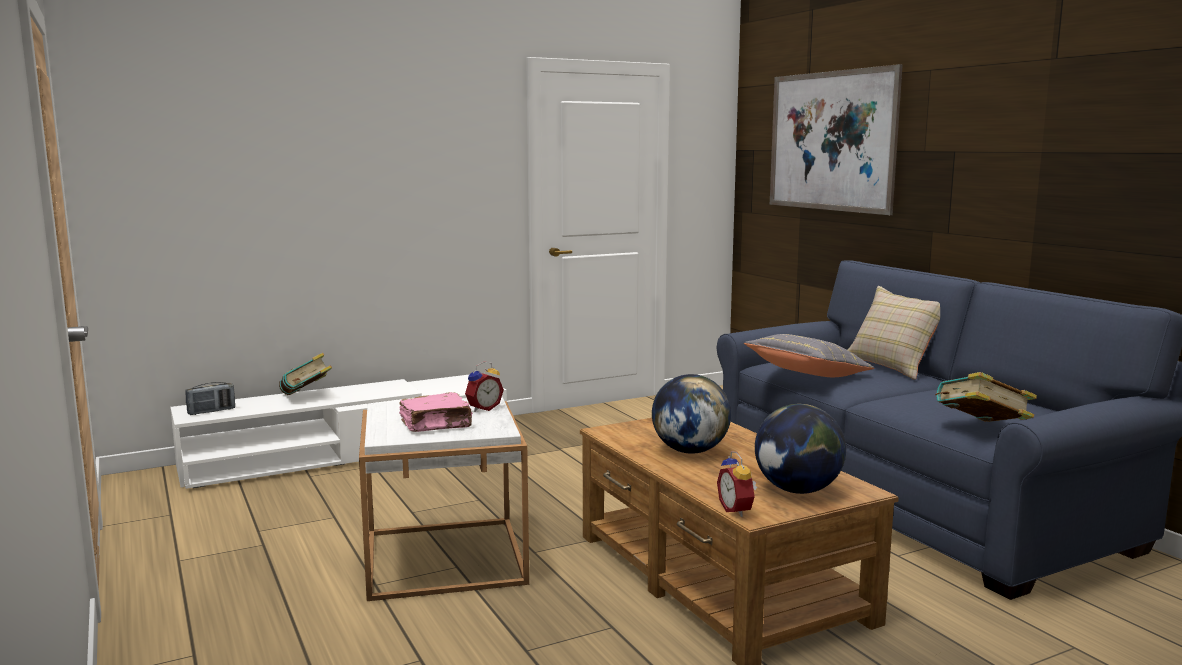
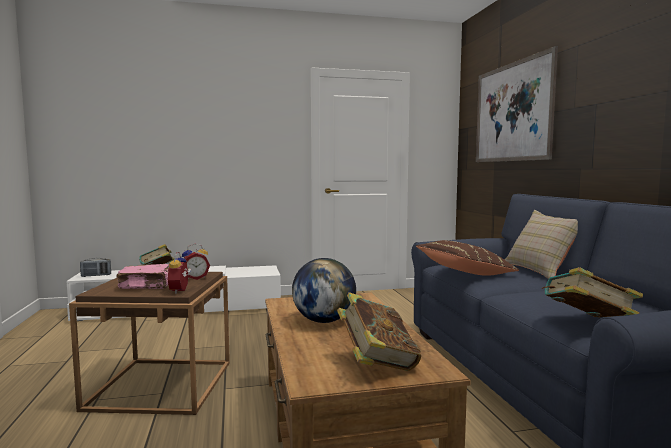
camera: 15 degrees right, 5 degrees down
(444, 557) = (161, 385): white side table -> brown side table
(737, 510) = (302, 376): alarm clock -> alarm clock (181, 291)
(797, 490) = (377, 363): globe -> book
(807, 375) = (464, 273): grey pillow -> brown pillow

